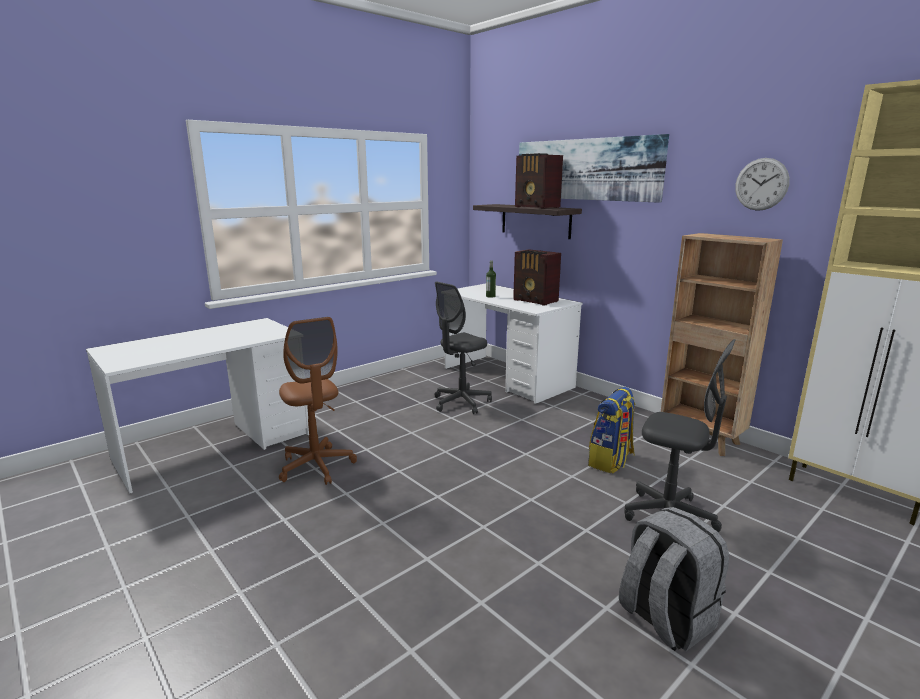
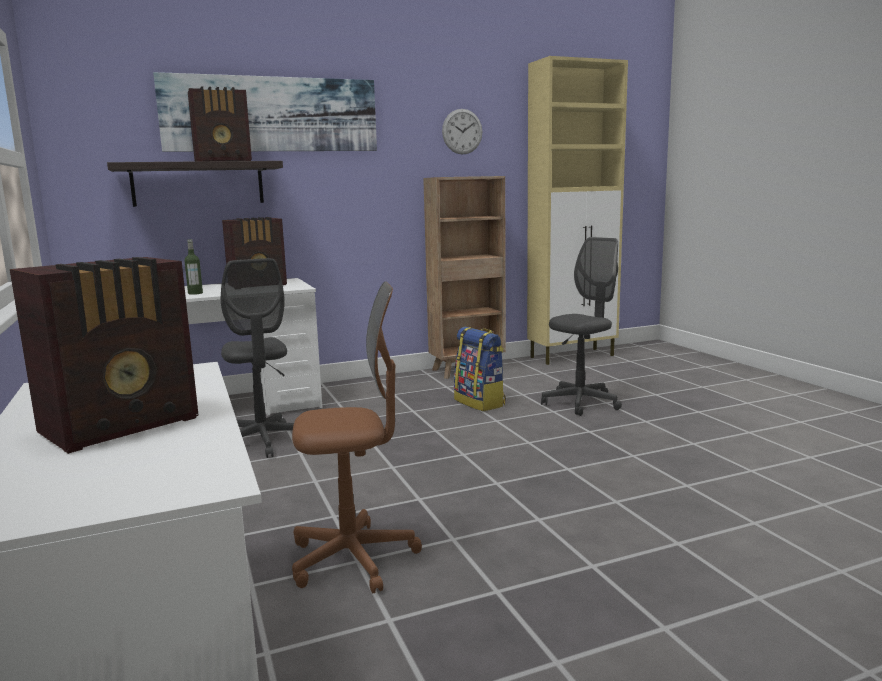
camera: 70 degrees left, 5 degrees down
(196, 342) = (124, 425): none -> radio
(664, 618) = (704, 429): grey backpack -> none

